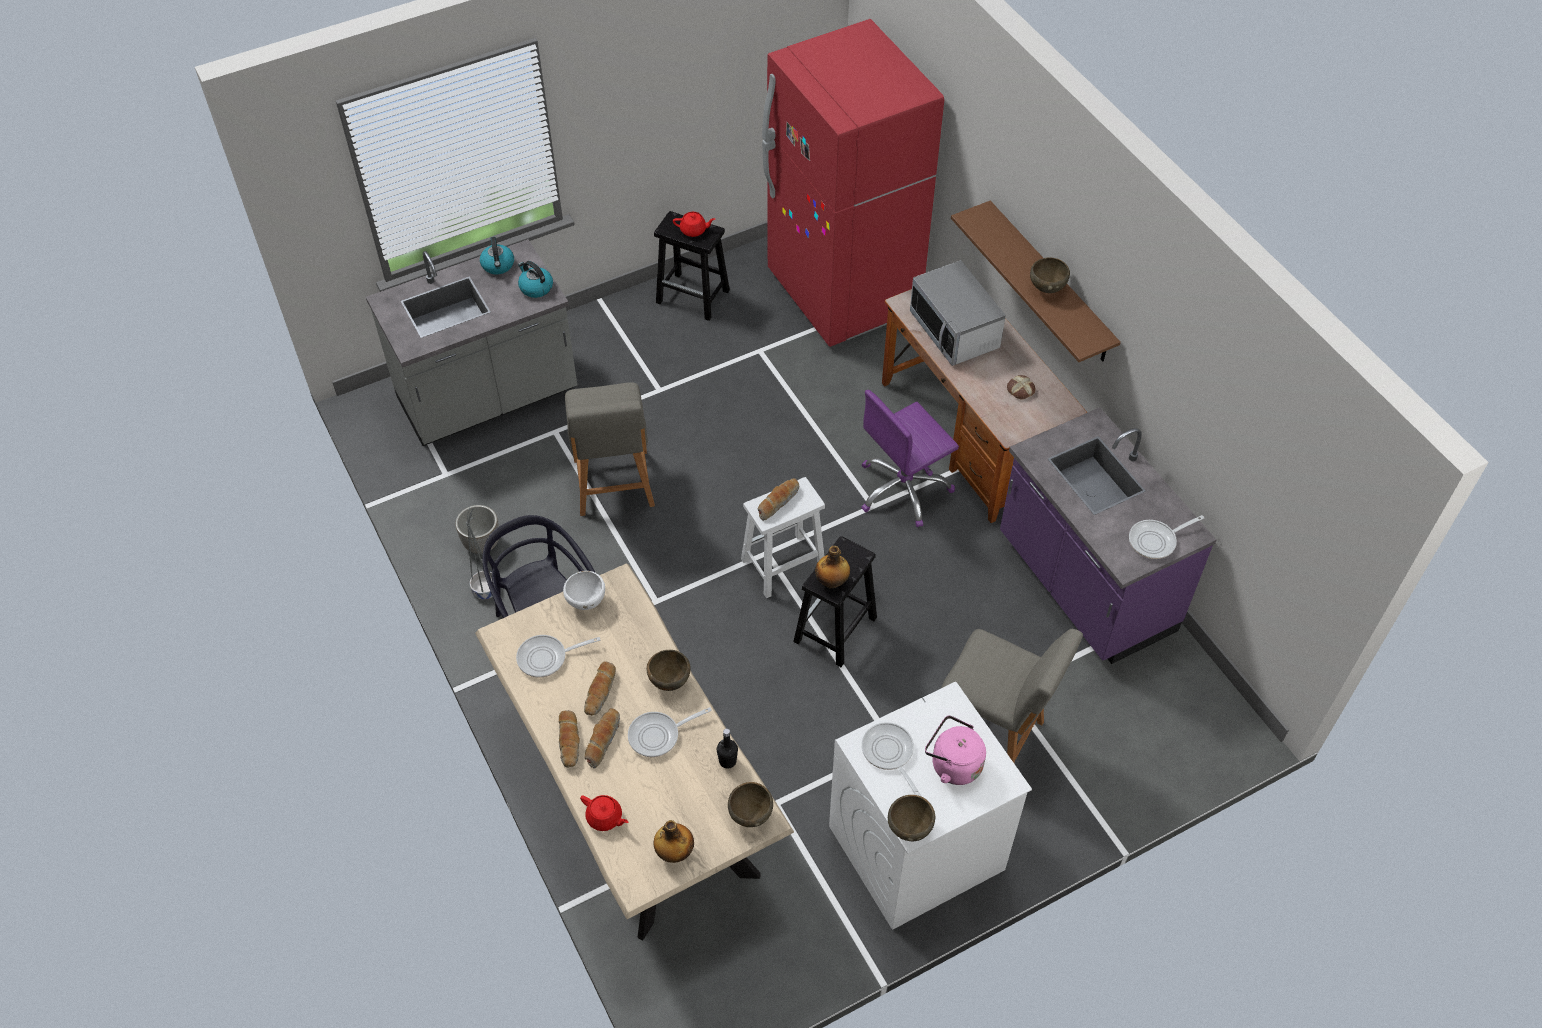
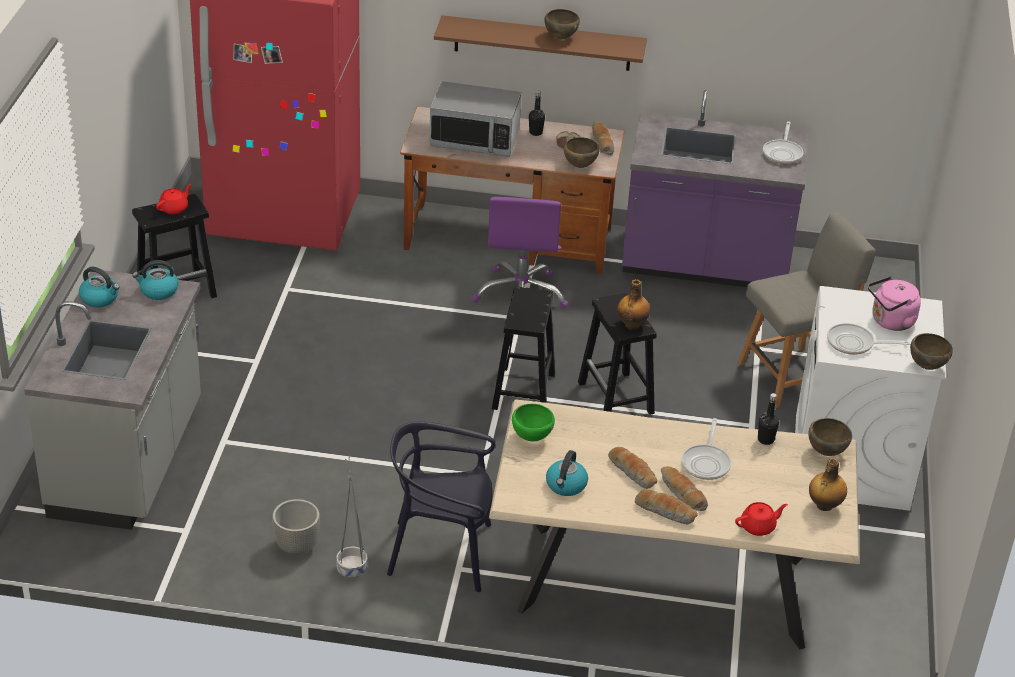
camera: 55 degrees left, 15 degrees down
(546, 658) = (566, 485): frying pan -> kettle
(586, 602) = (531, 437): white bowl -> green bowl
(614, 486) = (329, 438): grey chair -> none
(669, 681) = (660, 433): brown bowl -> brown bowl (579, 166)
(778, 502) = (524, 311): bread -> bread (601, 142)
(782, 566) = (524, 392): white stool -> black stool
(1012, 360) = (535, 132): none -> black bottle

